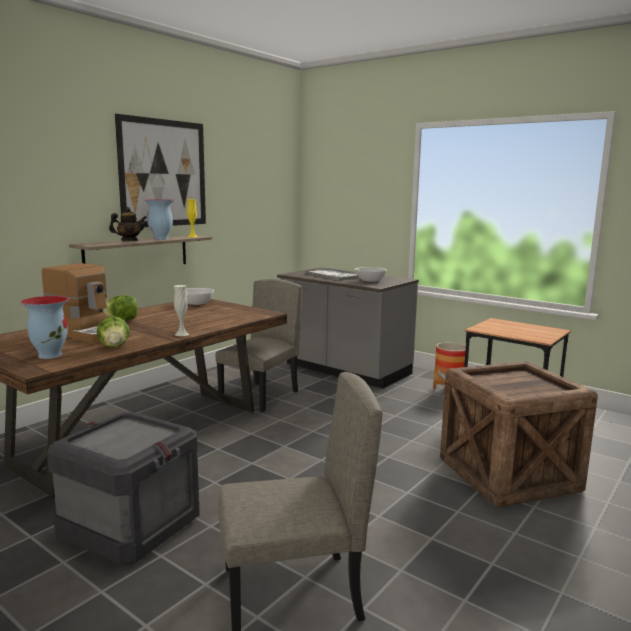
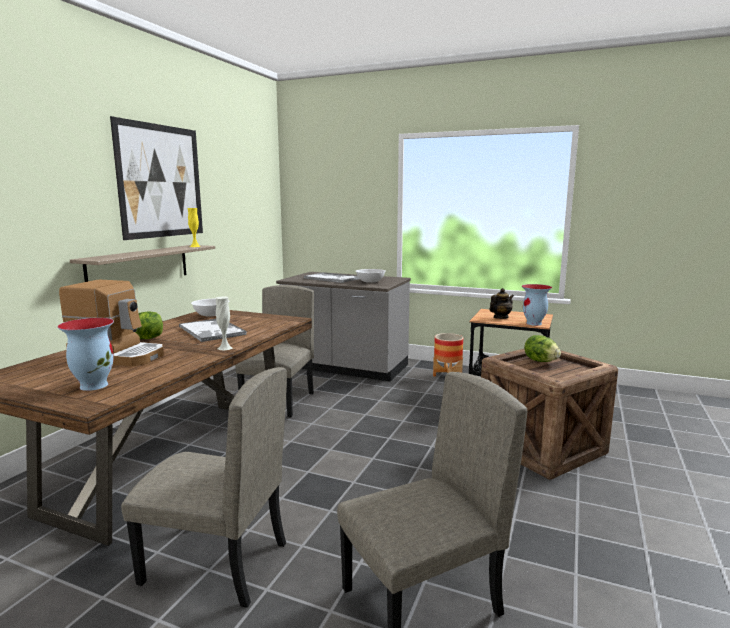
camera: 15 degrees left, 0 degrees up
(114, 347) = (162, 369): lettuce -> lettuce (540, 361)
(129, 241) = (134, 253): teapot -> teapot (500, 317)
(129, 527) = (215, 563): crate -> beige chair
(161, 239) = (165, 250): vase -> vase (534, 323)
(184, 318) = (212, 331): none -> tray

